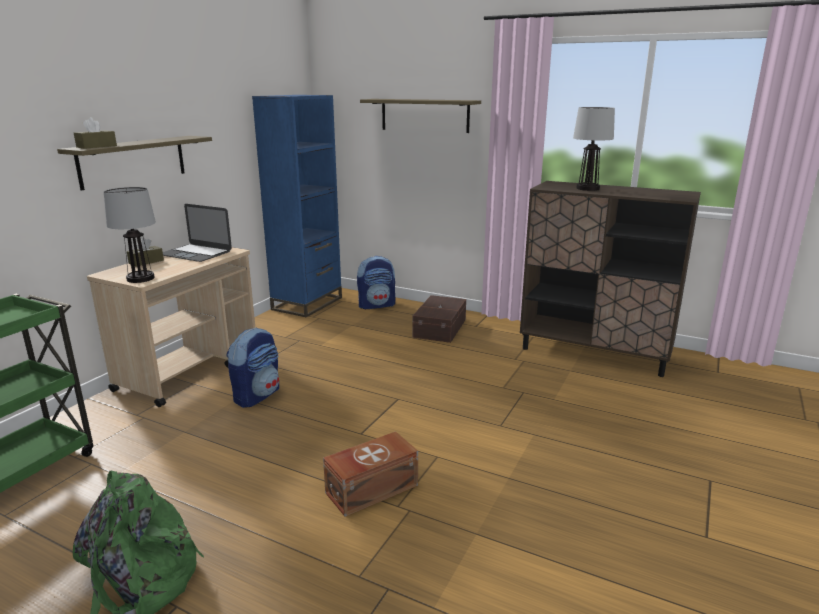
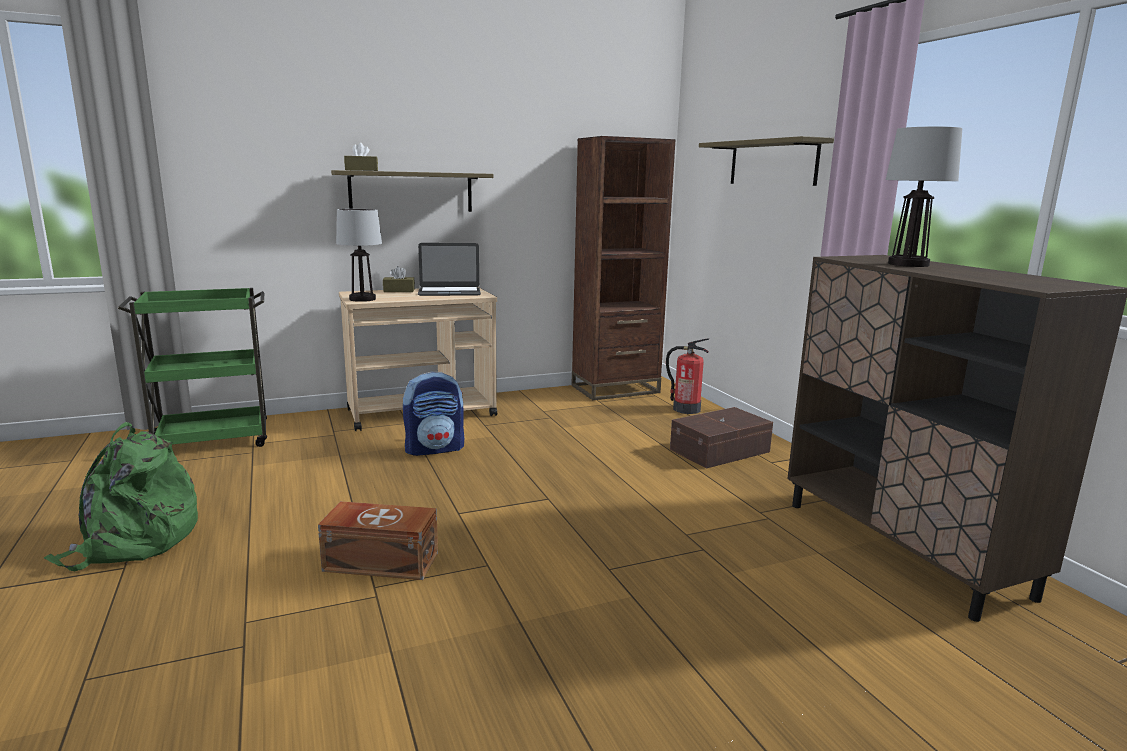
camera: 40 degrees right, 5 degrees down
(195, 253) = (449, 292): laptop -> laptop turned 75 degrees counterclockwise
(307, 303) = (615, 389): blue bookcase -> brown bookcase
(377, 305) = (686, 409): backpack -> fire extinguisher

